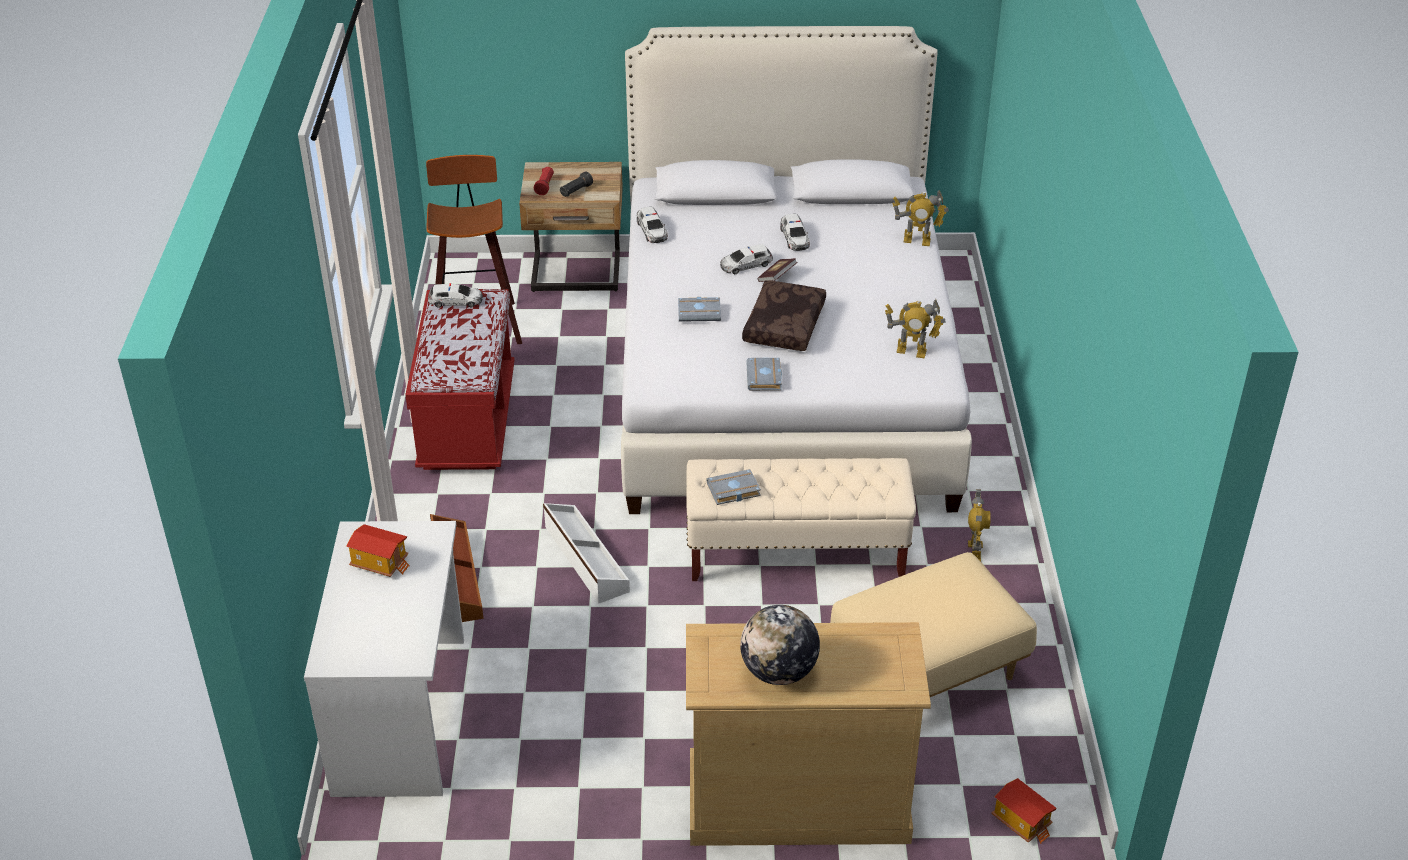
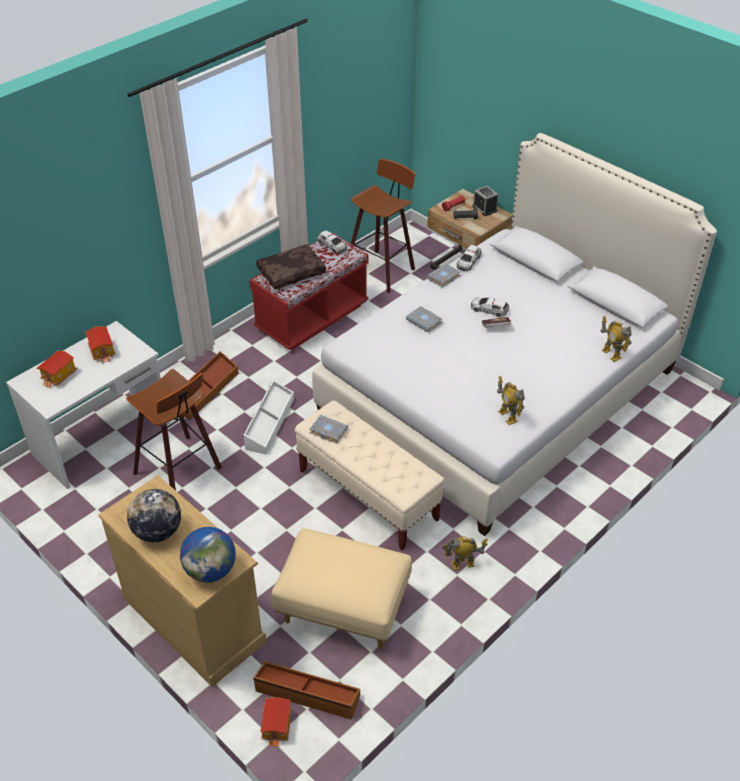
camera: 45 degrees right, 5 degrees up
(369, 623) = (59, 376): none -> toy house
(556, 675) = (181, 470): none -> stool
(582, 171) = (484, 208): none -> alarm clock
(765, 378) = (405, 379): grey book -> grey book (443, 278)
(783, 325) = (459, 355): brown pillow -> brown pillow (291, 272)
(794, 238) = (540, 310): toy car -> none
(889, 662) = (211, 570): none -> globe
(974, 551) = (462, 565): toy robot -> toy robot turned 150 degrees counterclockwise
(1006, 772) = (307, 694): none -> brown storage box

